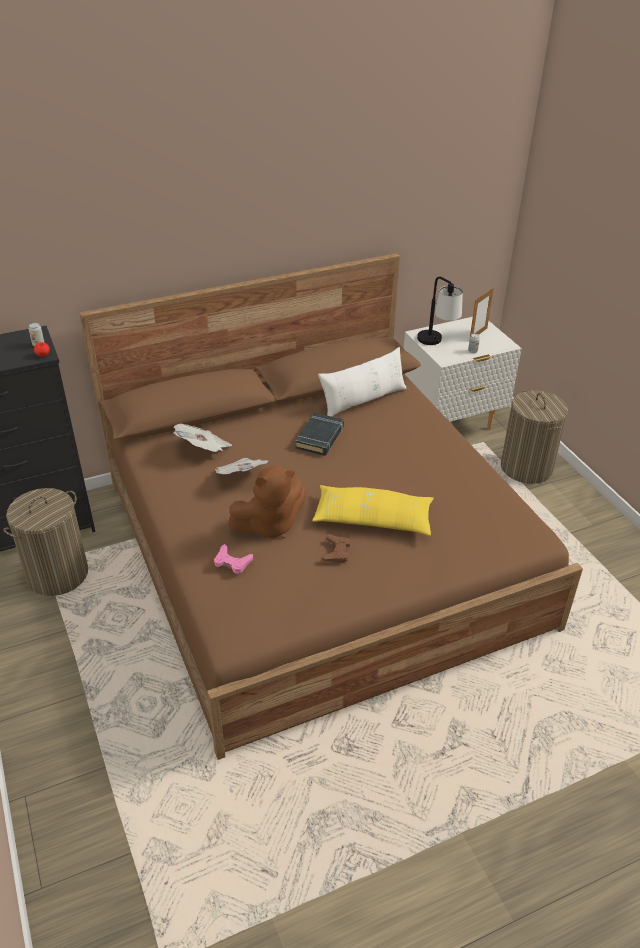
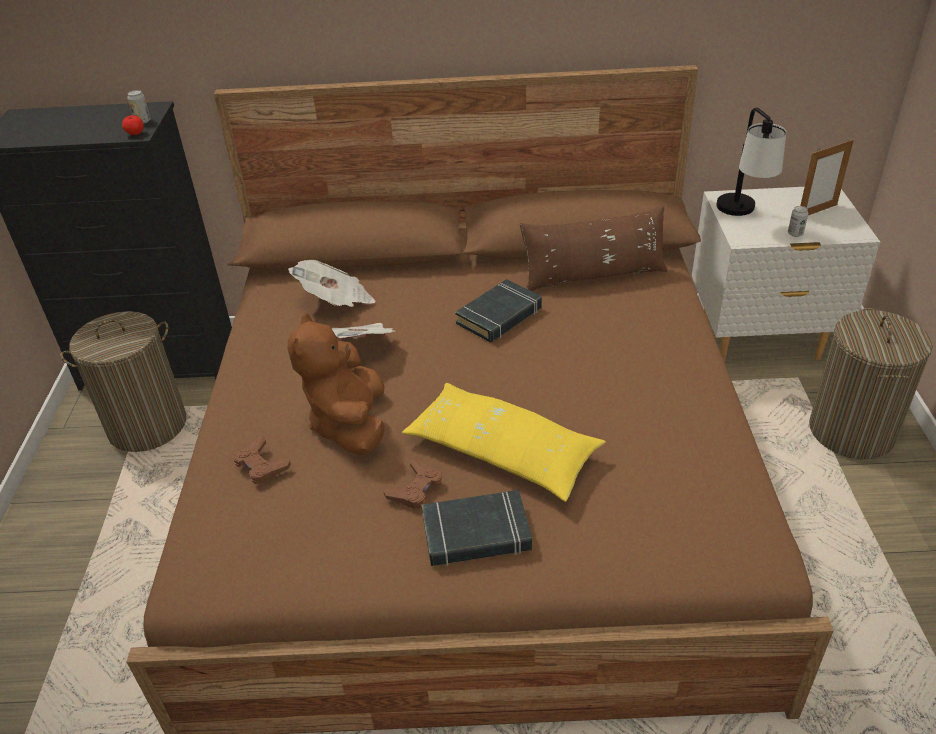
camera: 25 degrees right, 0 degrees up
(232, 562) = (261, 465): pink game controller -> brown game controller
(270, 525) = (350, 424): brown plush toy -> brown plush toy turned 90 degrees clockwise
(363, 400) = (594, 276): white pillow -> brown pillow
(387, 567) = (476, 534): none -> black book

